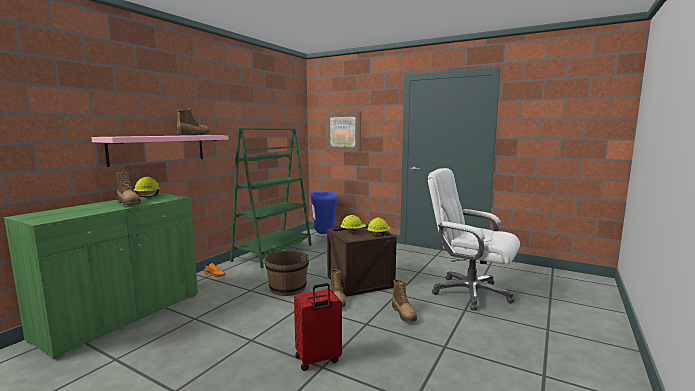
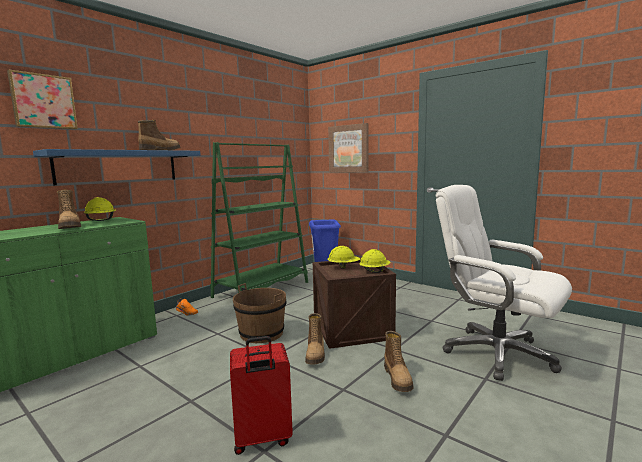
camera: 10 degrees right, 0 degrees up
(100, 94) = (43, 101): none -> picture
(159, 149) = (119, 166): pink shelf -> blue shelf

